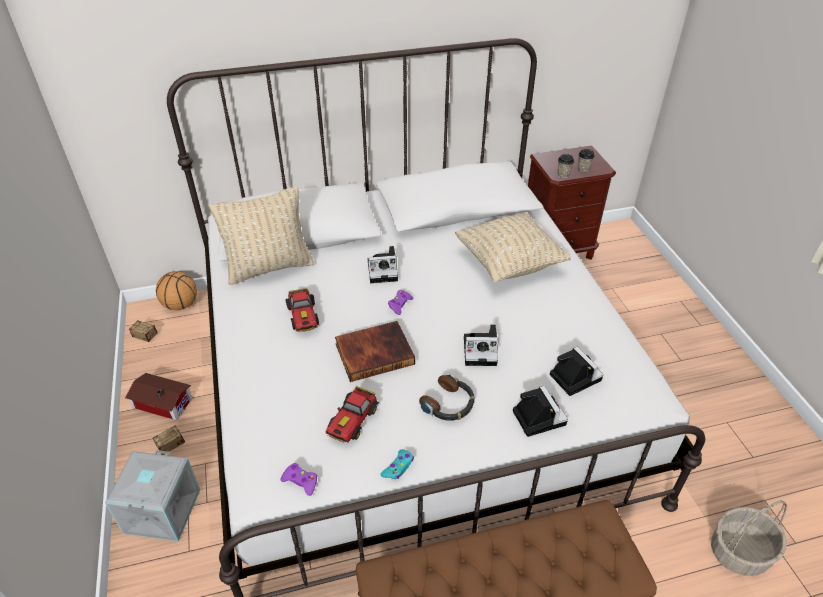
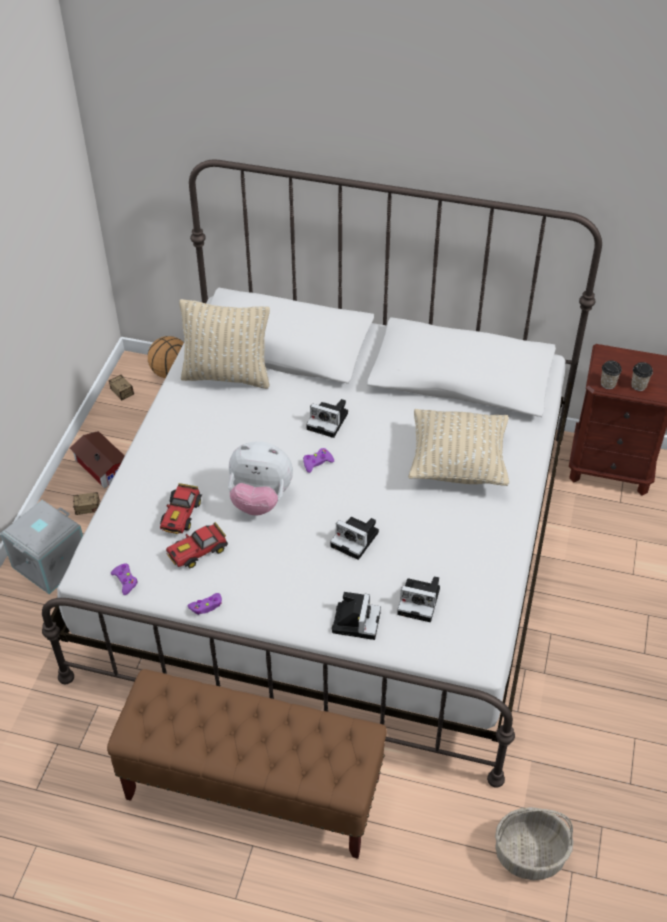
camera: 30 degrees right, 5 degrees up
(303, 317) = (223, 439): toy car -> toy car (181, 516)
(374, 352) = (260, 499): book -> plush toy
(398, 467) = (206, 606): turquoise game controller -> purple game controller
(449, 404) = (288, 574): headphones -> none
(573, 376) = (420, 601): camera -> camera turned 105 degrees clockwise

